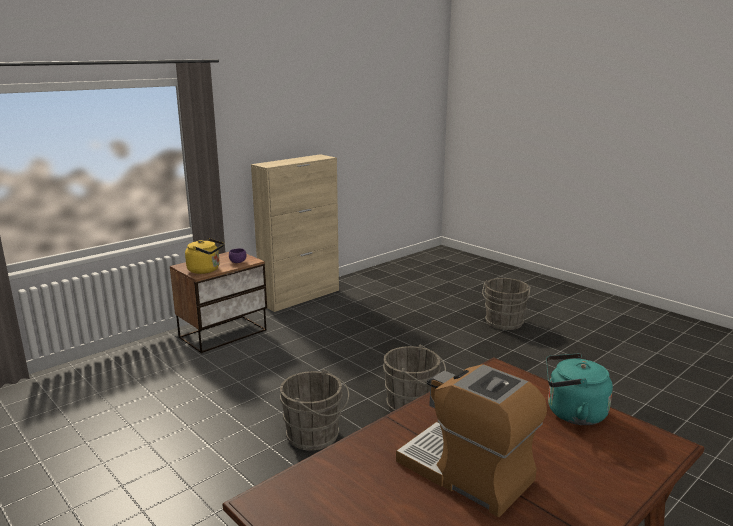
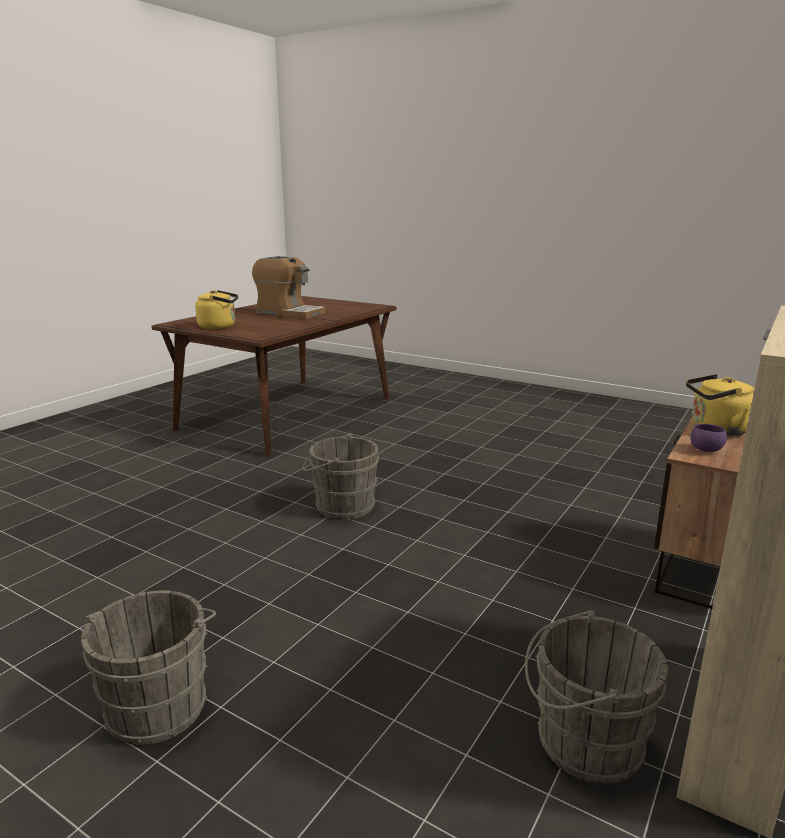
camera: 165 degrees right, 0 degrees up
(316, 436) = (430, 470): grey bucket -> grey bucket (582, 742)
(572, 413) = (219, 327): turquoise kettle -> yellow kettle

